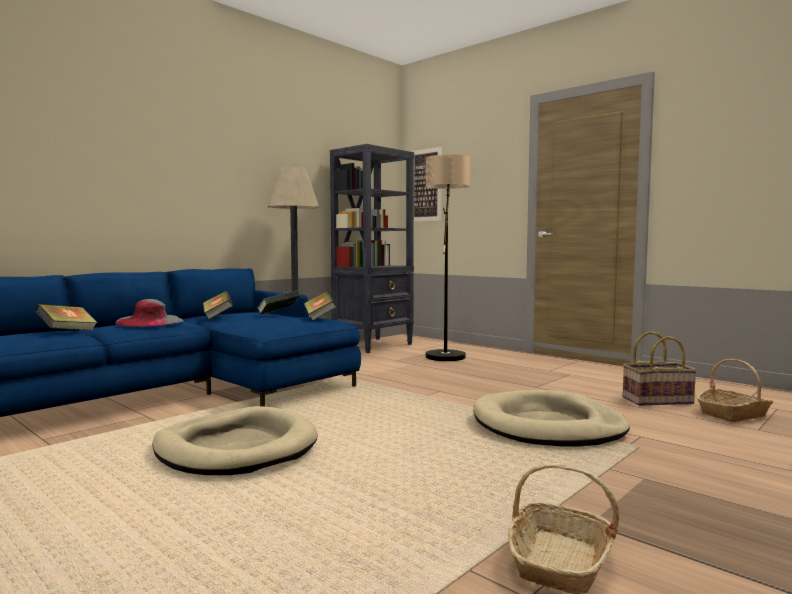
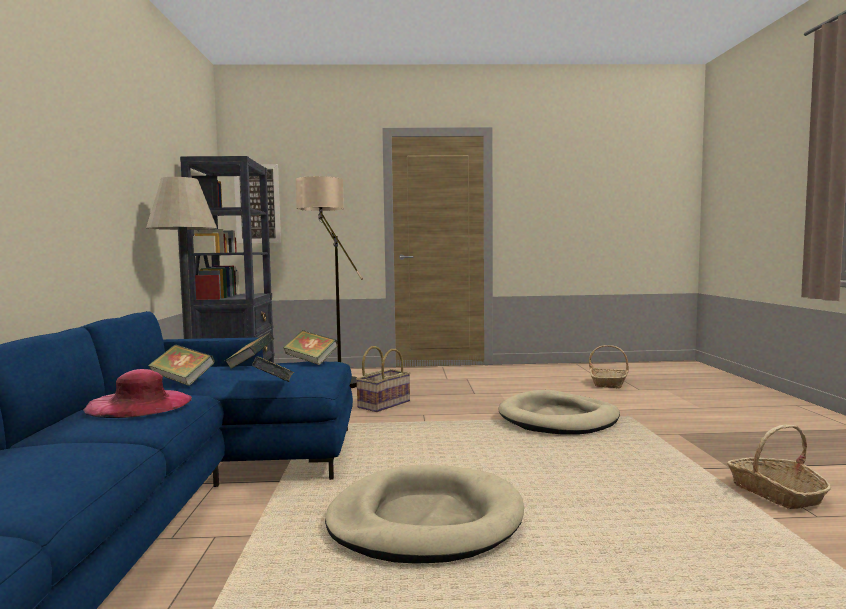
camera: 45 degrees left, 0 degrees up
(67, 332) = (78, 445): book -> book (273, 386)
(149, 321) = (140, 403): grey hat -> pink hat
(657, 400) = (558, 384): basket -> basket (383, 404)

